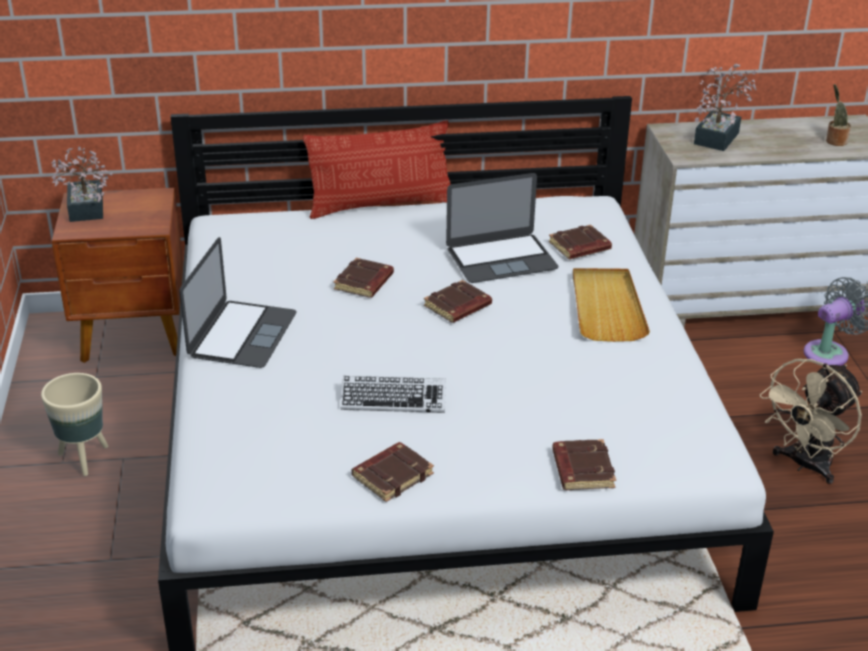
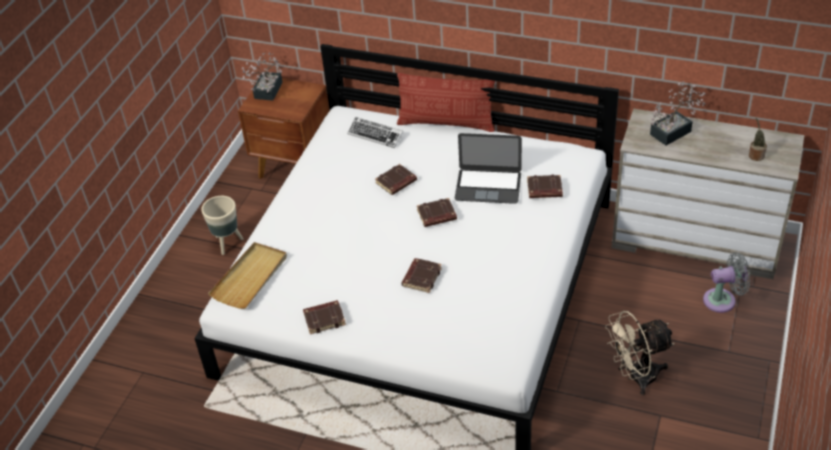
camera: 30 degrees right, 10 degrees up
(242, 334) = (306, 202): laptop -> none
(393, 400) = (357, 270): keyboard -> keyboard (375, 135)
(581, 469) = (426, 348): brown book -> brown book (421, 277)
(606, 307) = (526, 240): beige tray -> beige tray (250, 277)

